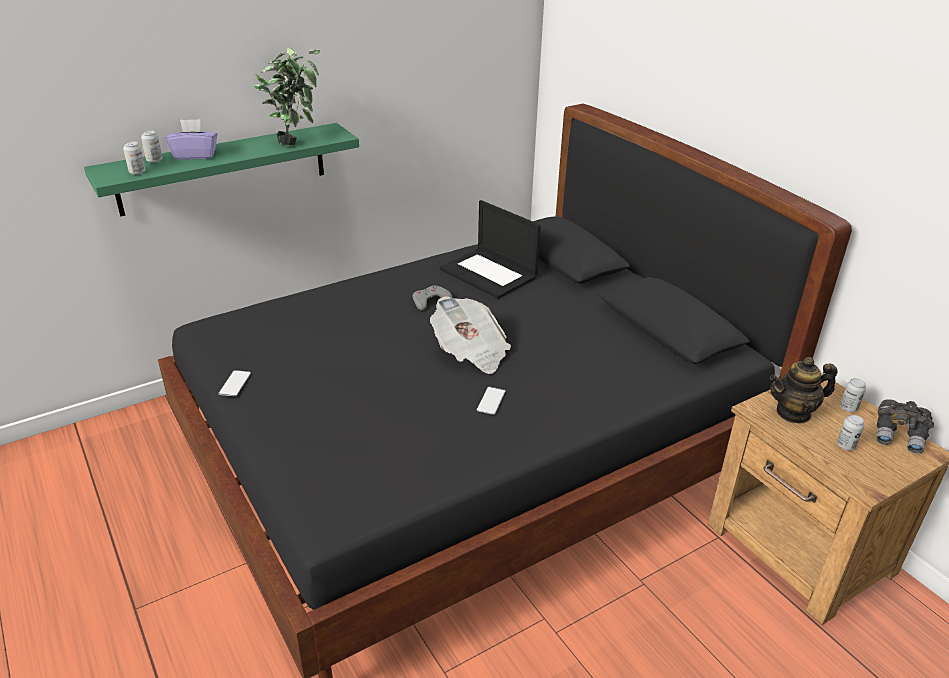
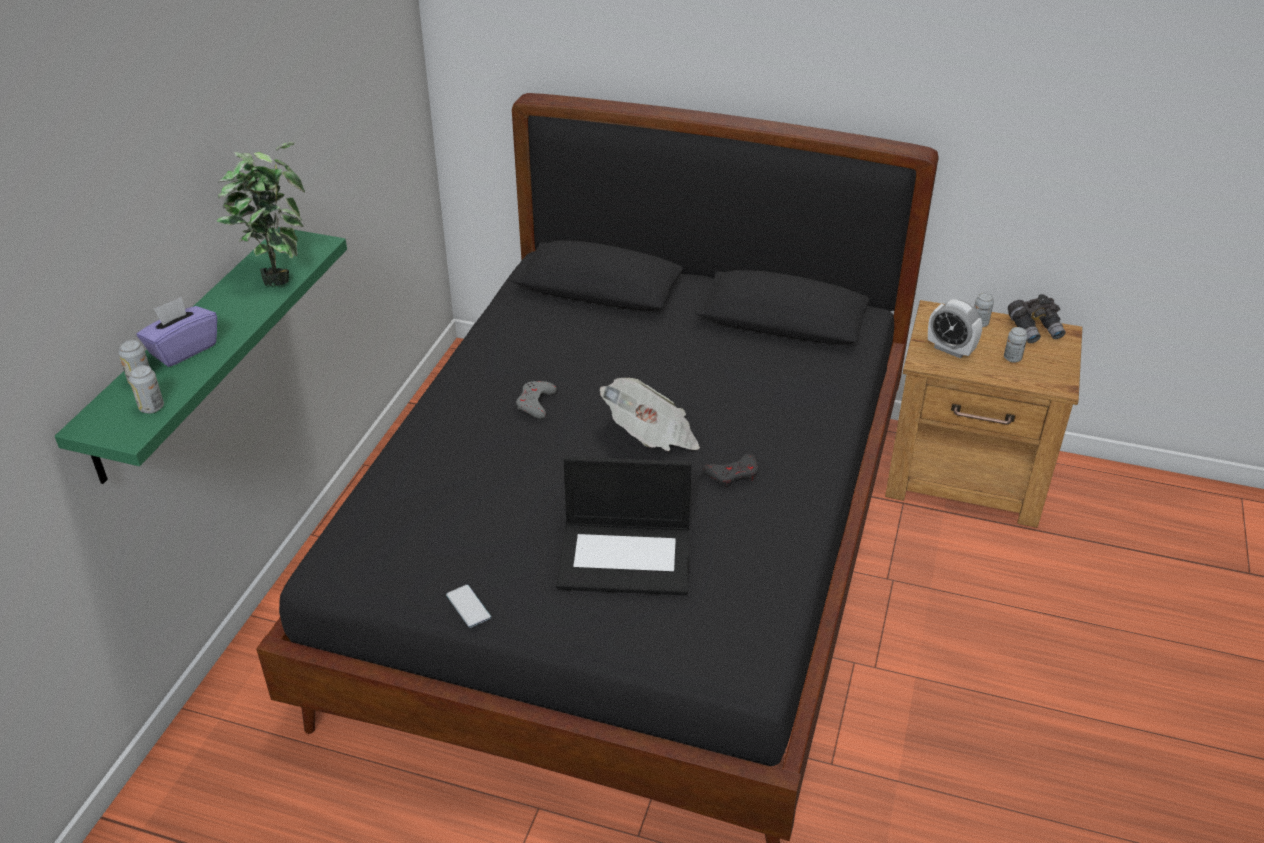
camera: 40 degrees left, 5 degrees up
(490, 273) = (550, 341): laptop -> laptop (626, 557)
(491, 401) = (733, 474): phone -> grey game controller
(793, 413) = (950, 349): teapot -> alarm clock

